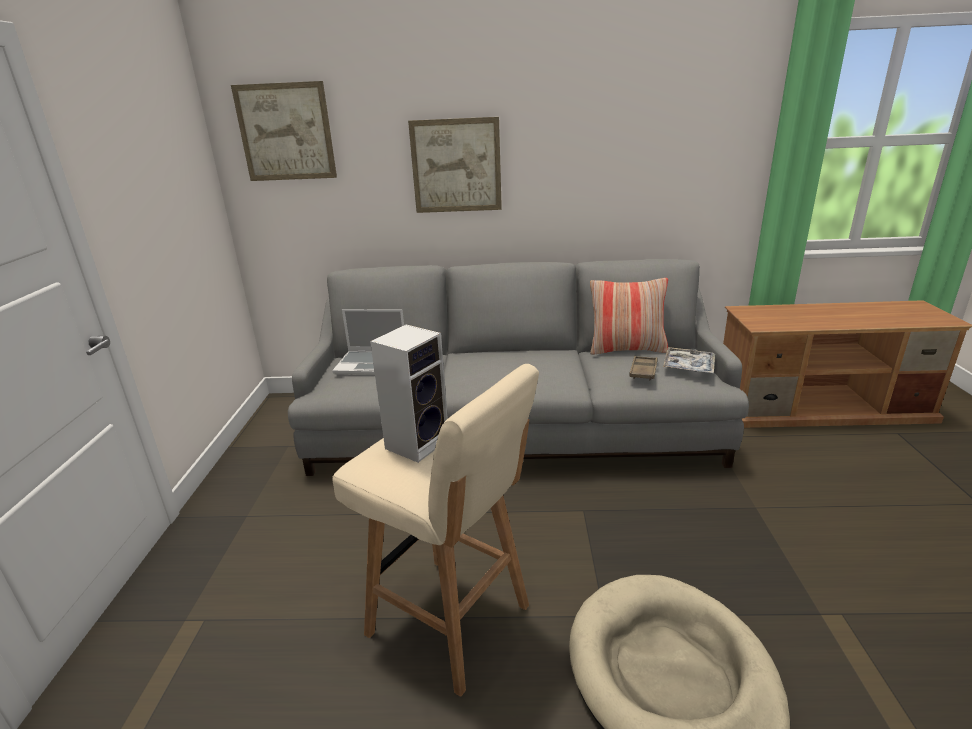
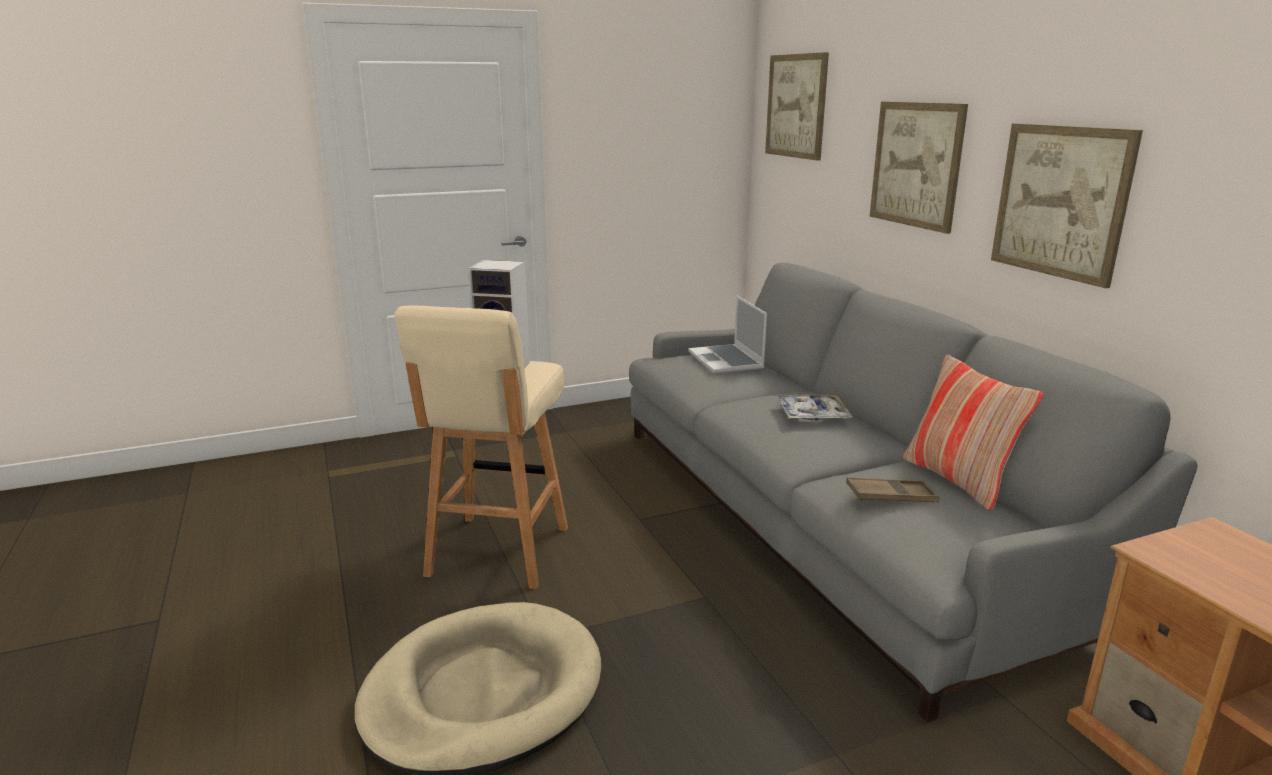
camera: 65 degrees right, 5 degrees down
(587, 172) = (1060, 201): none -> picture
(688, 366) = (956, 529): tray -> tray (812, 415)

